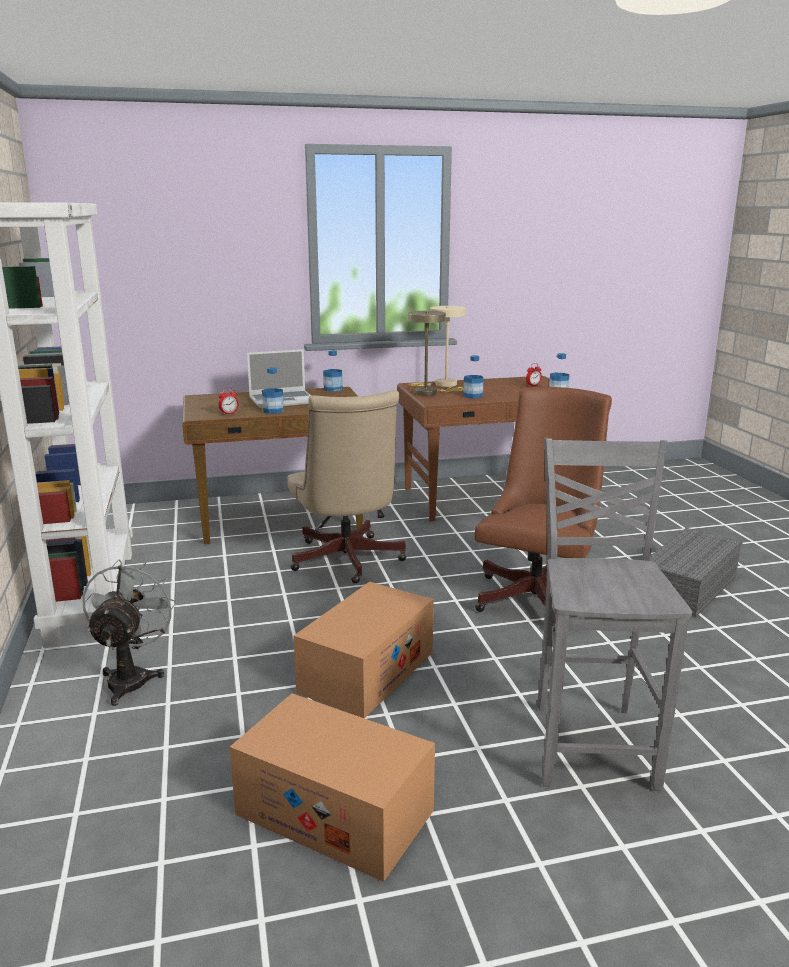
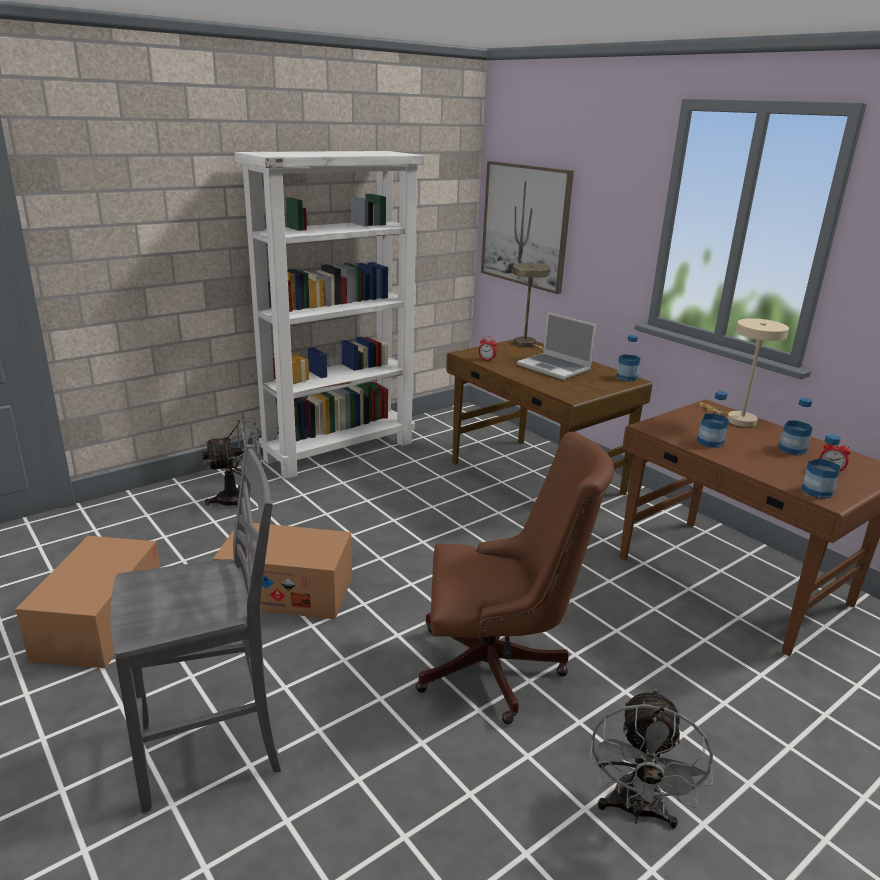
camera: 65 degrees right, 5 degrees up
(131, 282) = (525, 225): none -> picture
(273, 411) = (514, 371): bottle -> bottle (792, 449)
(346, 562) = (476, 533): beige office chair -> none
(429, 393) = (686, 419): beige table lamp -> beige table lamp (528, 344)
(687, 586) = (636, 811): grey storage box -> grey fan

